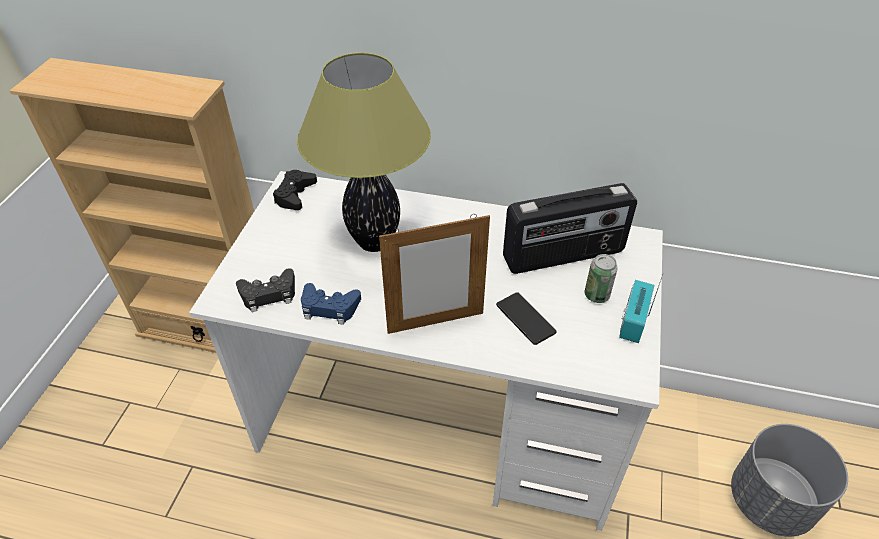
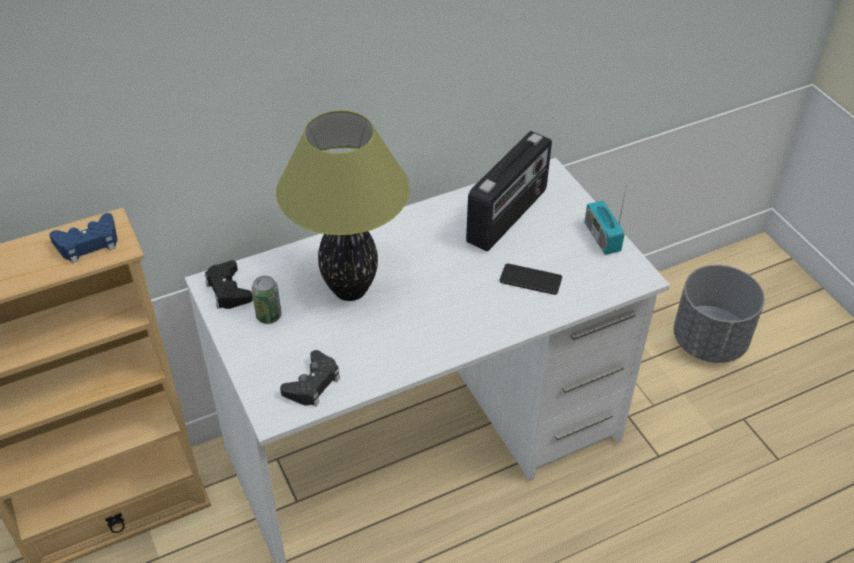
camera: 40 degrees left, 0 degrees up
(329, 307) = (376, 362): blue game controller -> blue game controller (88, 243)
(435, 322) = (470, 322): picture frame -> none
(596, 295) = (560, 233): can -> can (269, 316)

